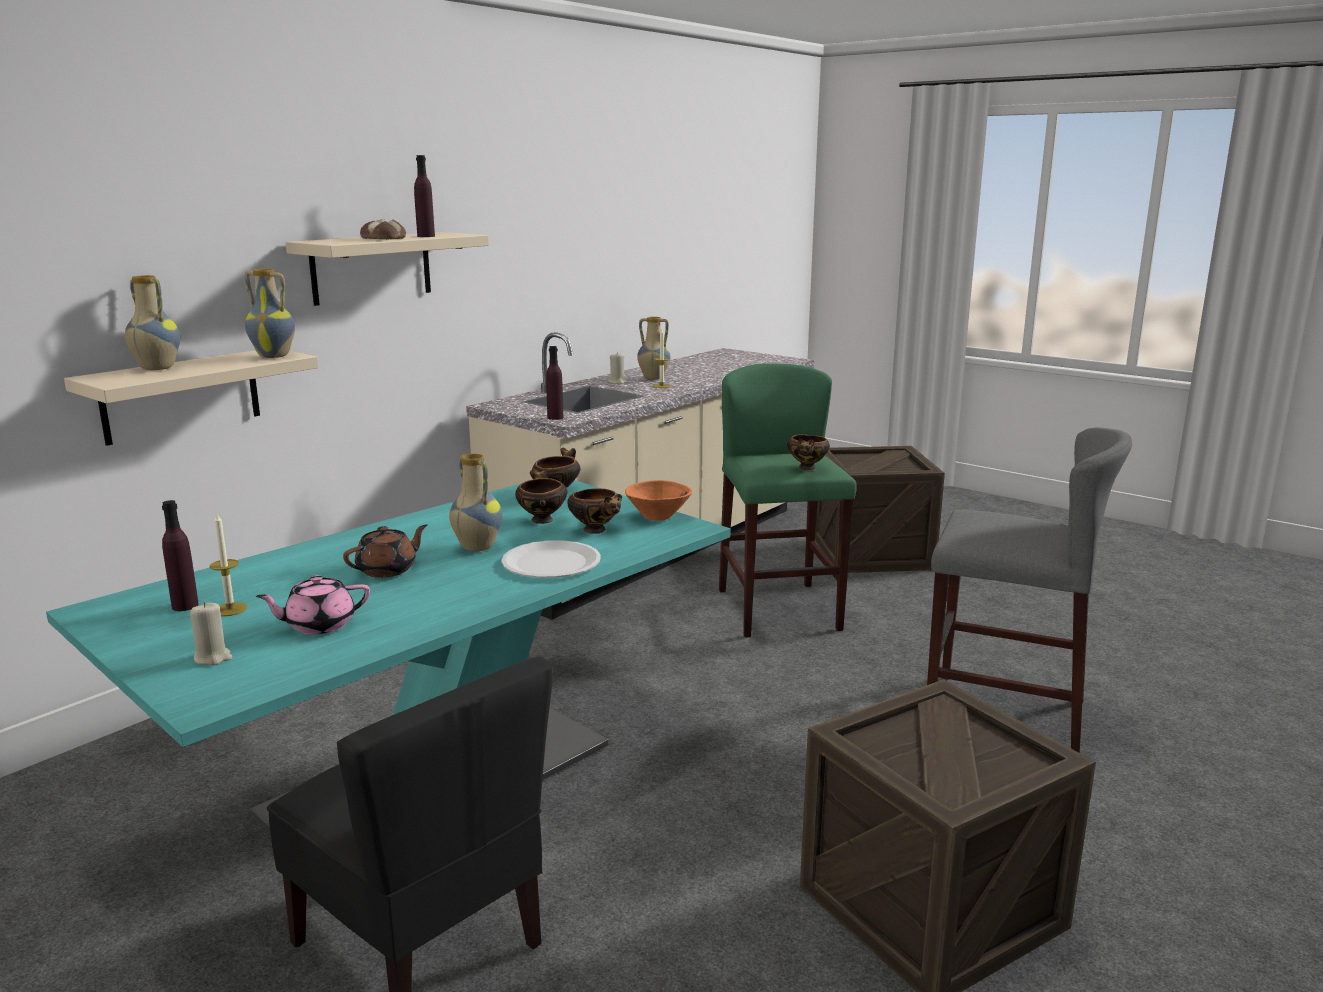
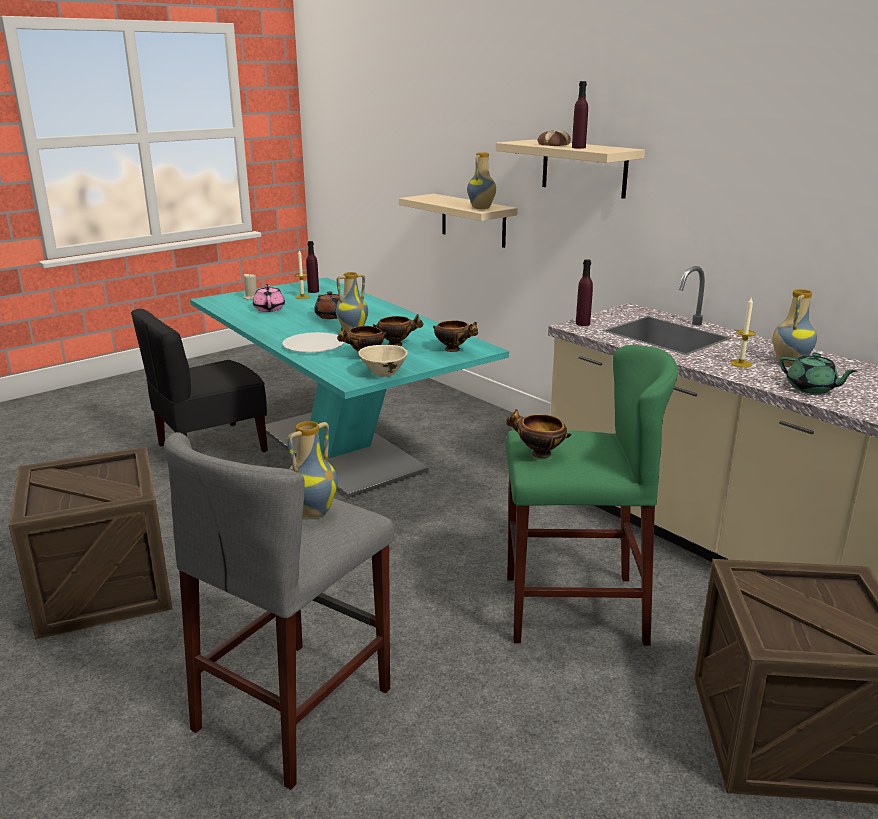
camera: 100 degrees right, 5 degrees up
(156, 368) = (450, 199): vase -> vase (312, 511)
(617, 382) = (754, 348): beige candle -> none
(657, 517) = (383, 373): orange bowl -> beige bowl
(710, 377) = (811, 388): none -> green teapot

